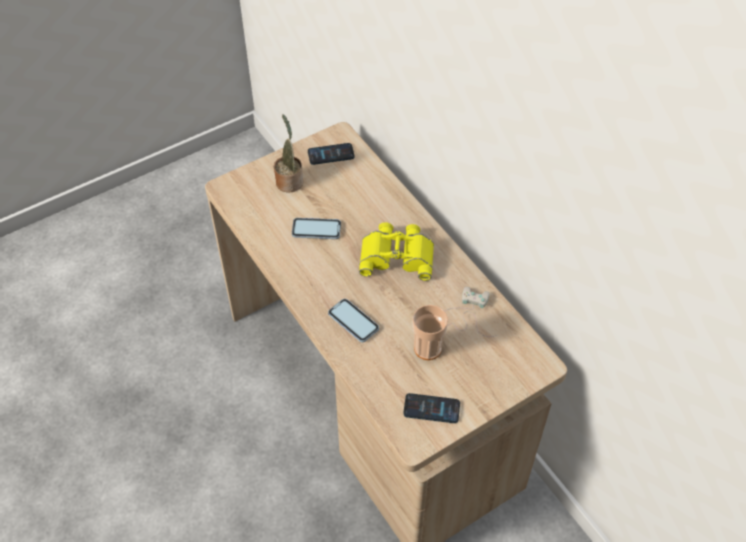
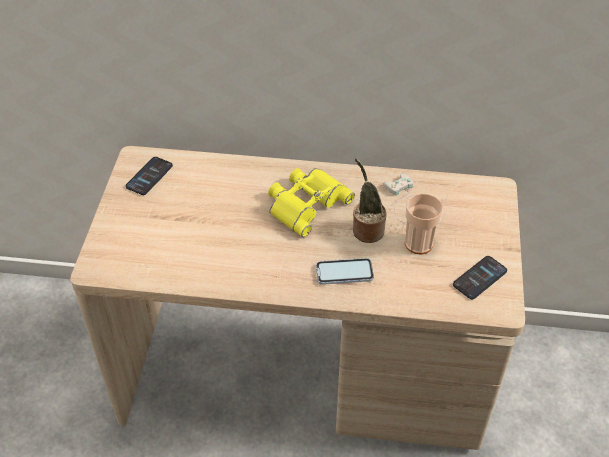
camera: 50 degrees left, 5 degrees down
(289, 180) = (143, 220): potted plant -> potted plant (366, 229)
(316, 229) = (220, 236): phone -> none

